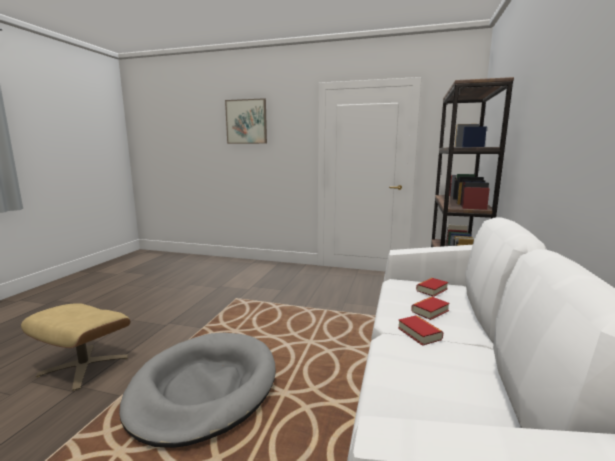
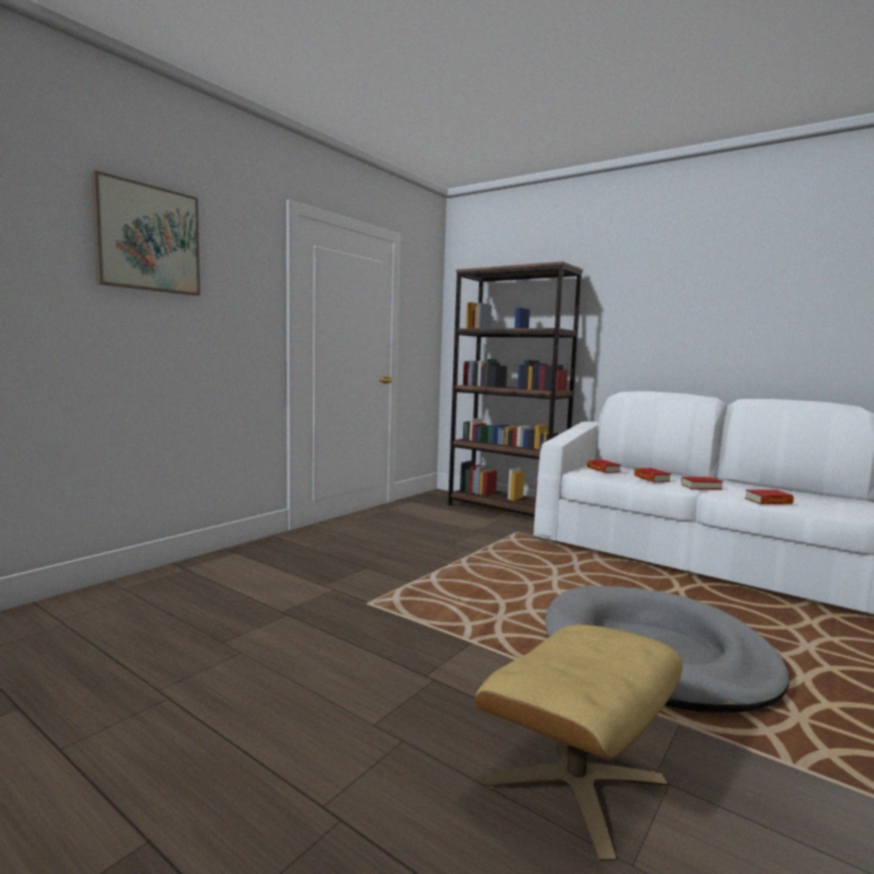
camera: 70 degrees left, 5 degrees down
(395, 372) = (768, 501): none -> book

